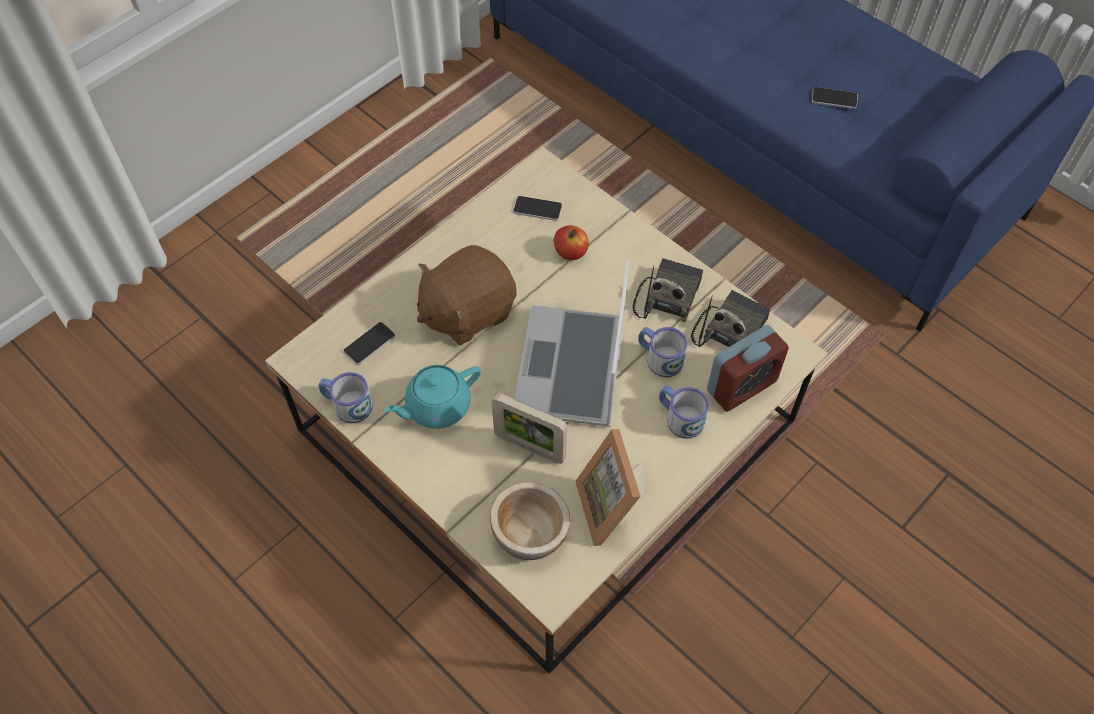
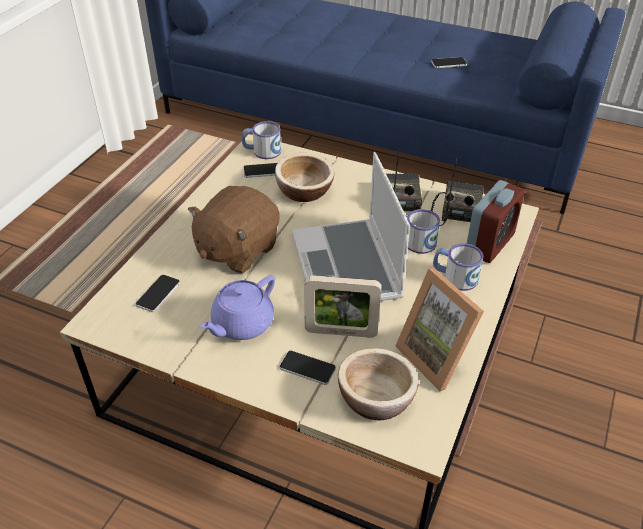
camera: 20 degrees left, 15 degrees down
(347, 404) = (155, 345): mug -> mug (262, 151)
(436, 406) = (241, 324): turquoise teapot -> purple teapot
(479, 477) = (307, 368): none -> phone
(570, 252) = (304, 191): apple -> bowl

